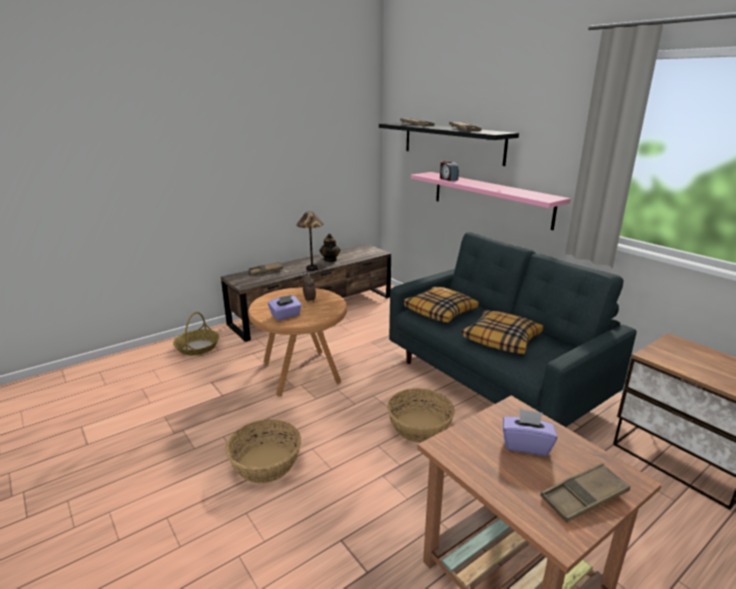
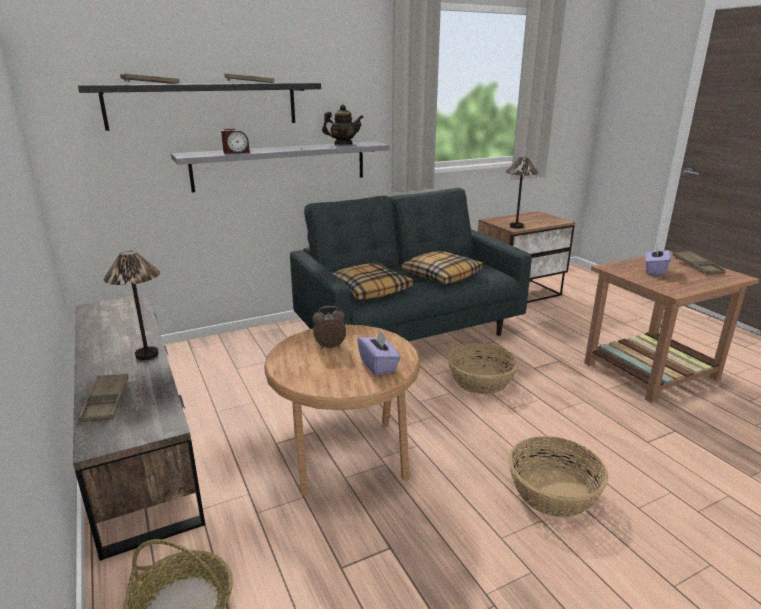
camera: 80 degrees left, 0 degrees up
(330, 260) = (120, 337): teapot -> teapot (343, 144)
(490, 198) = (281, 165): pink shelf -> grey shelf
(663, 357) = (516, 226): none -> table lamp

